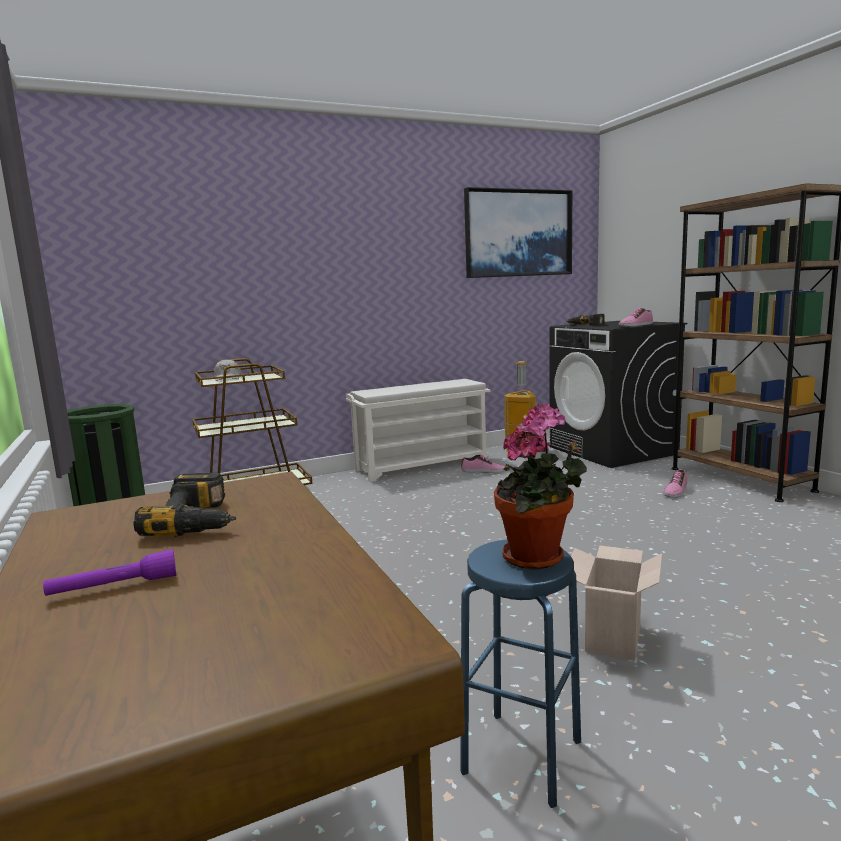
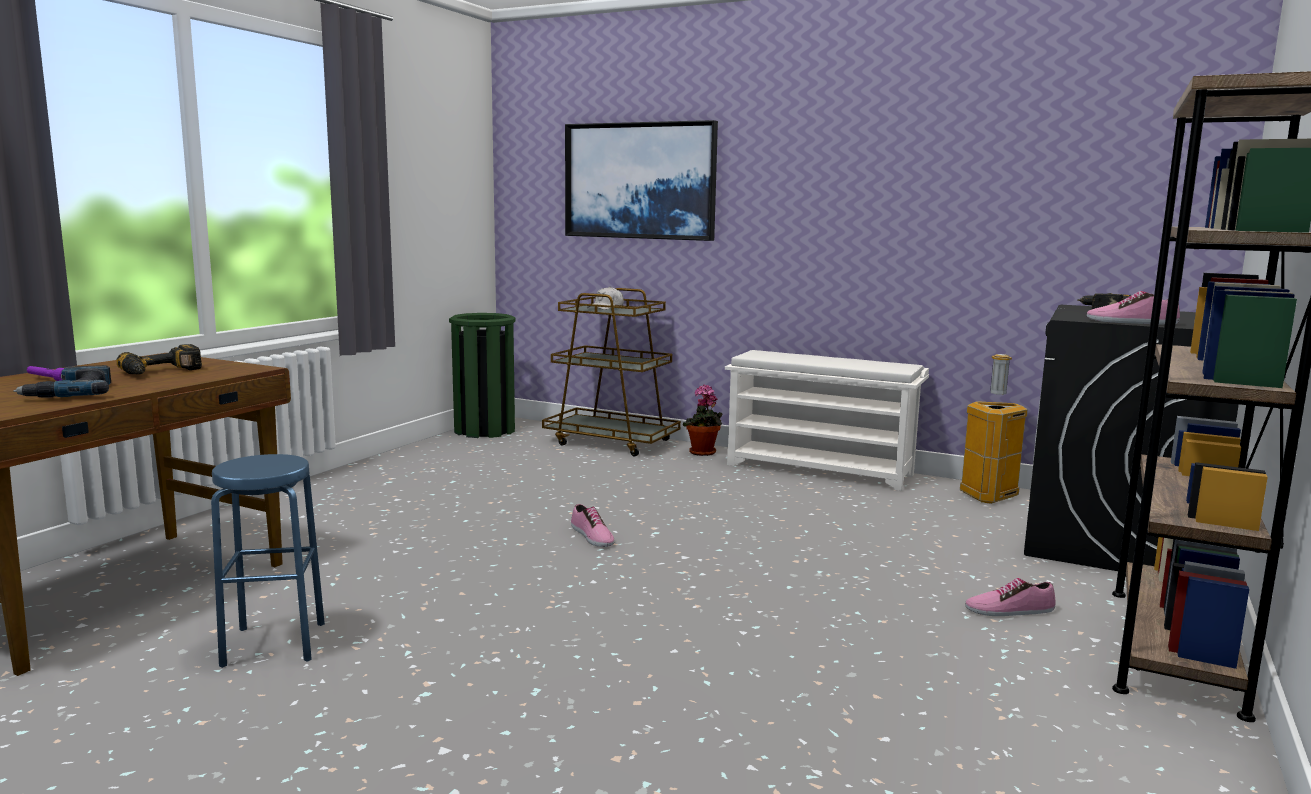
camera: 50 degrees right, 0 degrees up
(266, 574) = (71, 392): none -> power drill
(483, 471) = (859, 498): shoe -> shoe (591, 536)
(518, 233) = (1059, 146): picture -> picture (640, 181)
(538, 558) = (263, 469): potted plant -> potted plant (703, 453)
(611, 637) = (498, 643): cardboard box -> none

